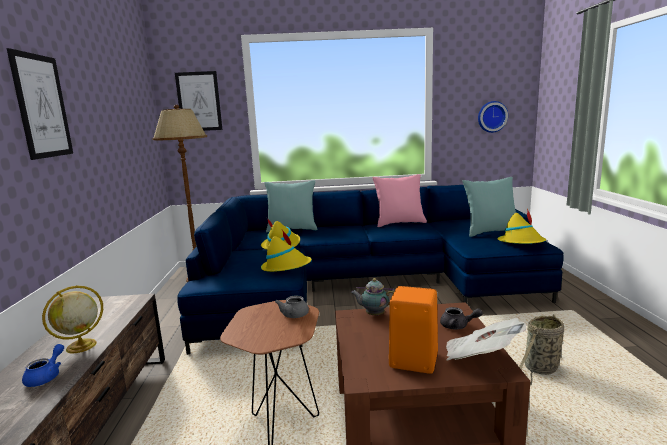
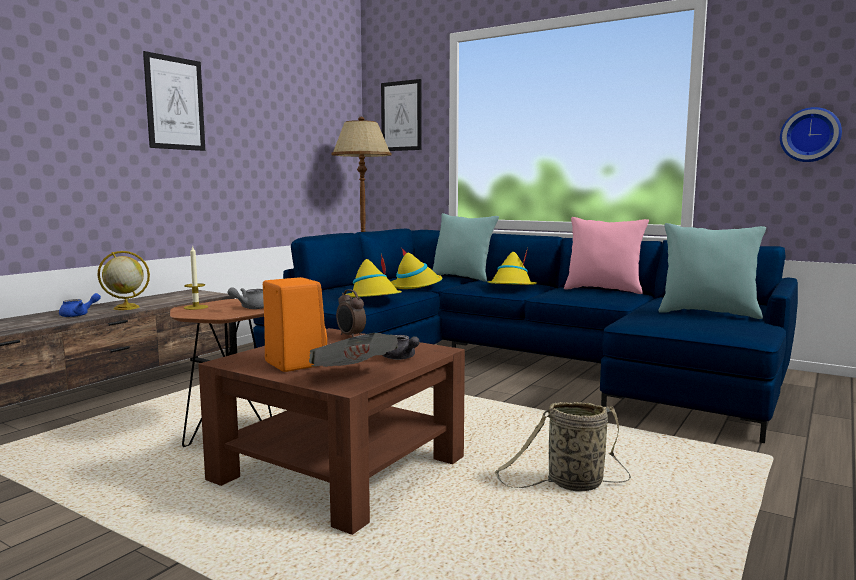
camera: 35 degrees right, 5 degrees down
(243, 331) = (196, 307): none -> candle
(373, 314) = (350, 336): teapot -> alarm clock
(521, 243) = (718, 328): yellow hat -> yellow hat (511, 287)

